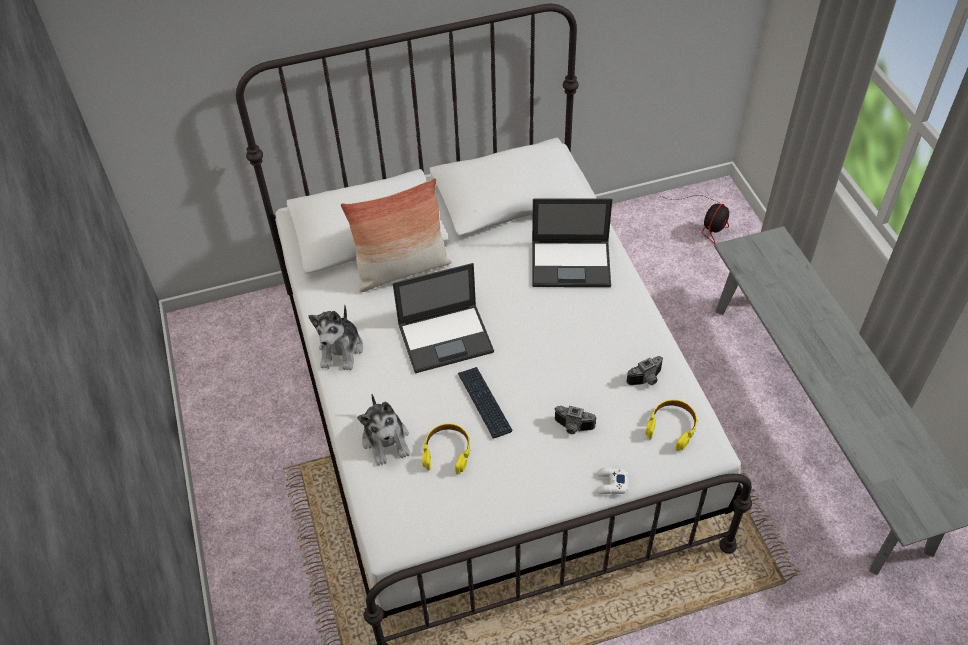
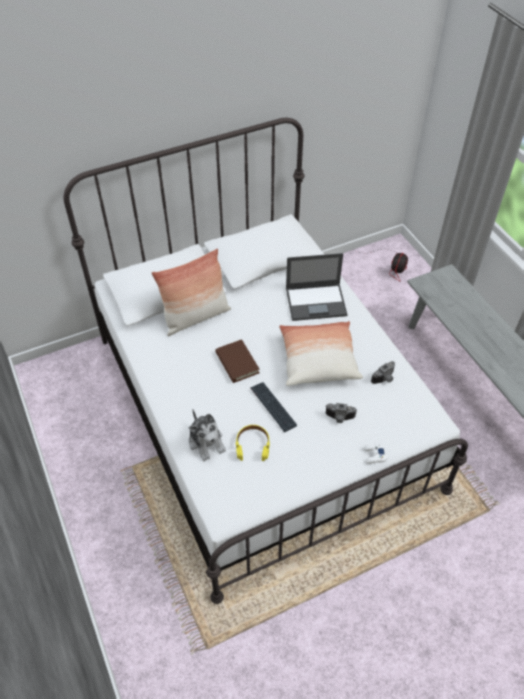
camera: 10 degrees left, 0 degrees up
(341, 350) = (161, 379): plush toy -> none
(446, 337) = (237, 363): laptop -> brown book
(558, 345) = (318, 360): none -> pillow
(672, 427) = (408, 410): yellow headphones -> none

